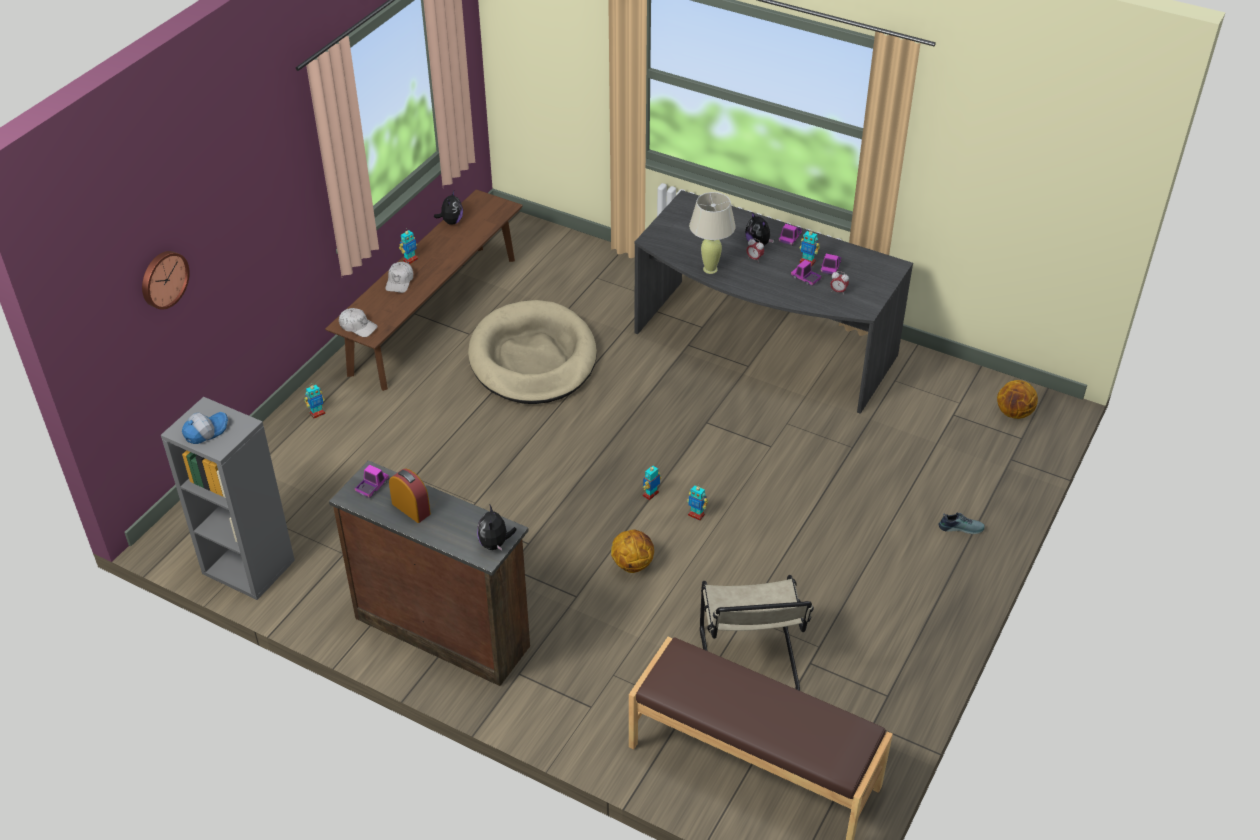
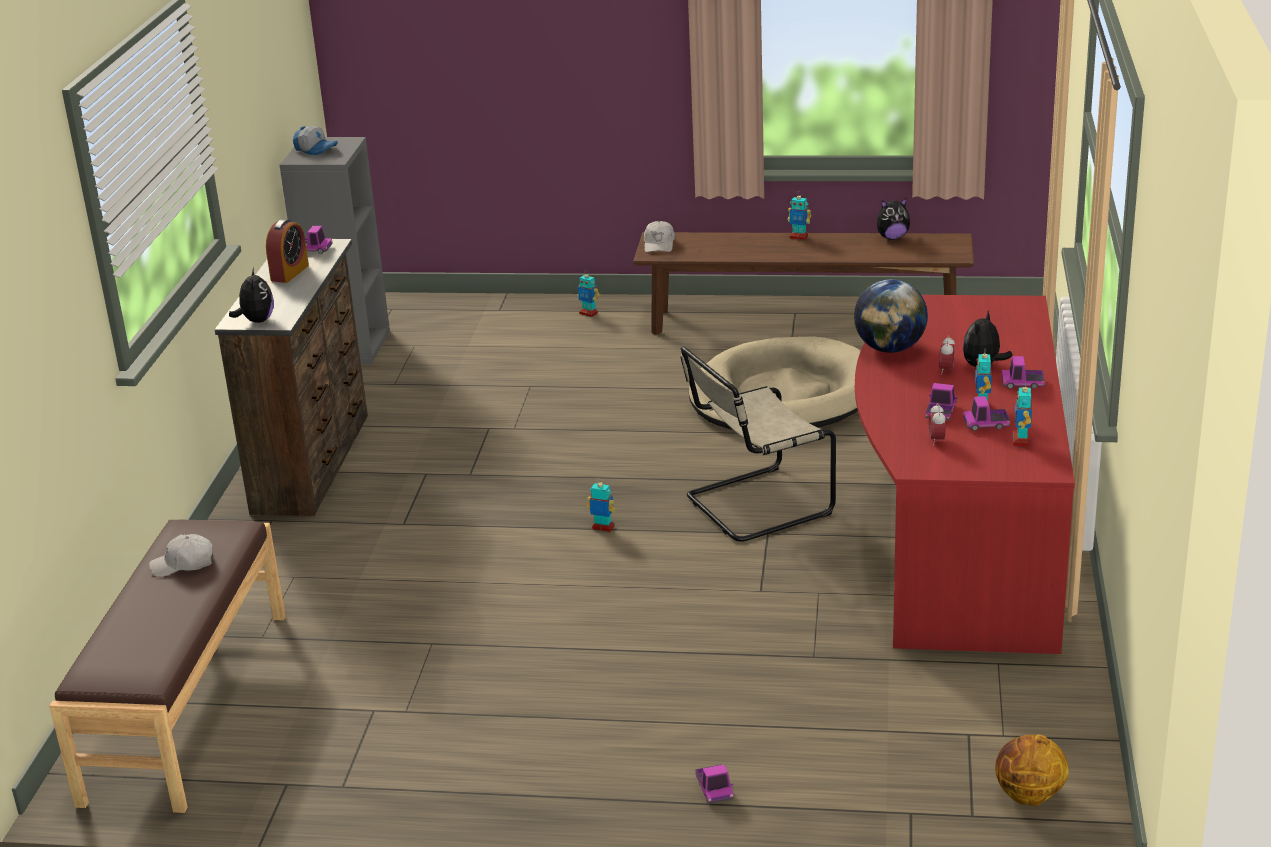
camera: 70 degrees right, 15 degrees down
(163, 279) = (448, 38): wall clock -> none
(400, 282) = (755, 242): white cap -> white cap (183, 564)
(495, 544) = (256, 321): plush toy -> plush toy turned 105 degrees clockwise
(632, 564) = (476, 545): basketball -> none
(696, 514) = (589, 567): toy robot -> toy robot (1021, 441)
(710, 269) = (890, 348): beige table lamp -> globe
(750, 664) = (350, 665): beige chair -> beige chair (753, 506)
(761, 348) = (958, 538): grey desk -> red desk
(960, 527) = (714, 789): shoe -> toy truck

